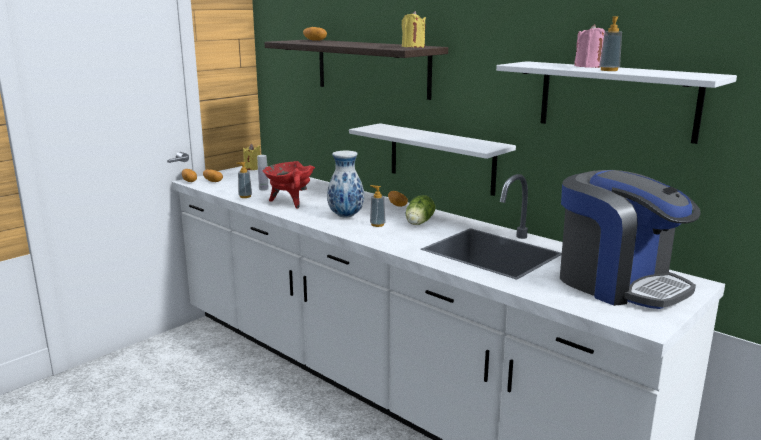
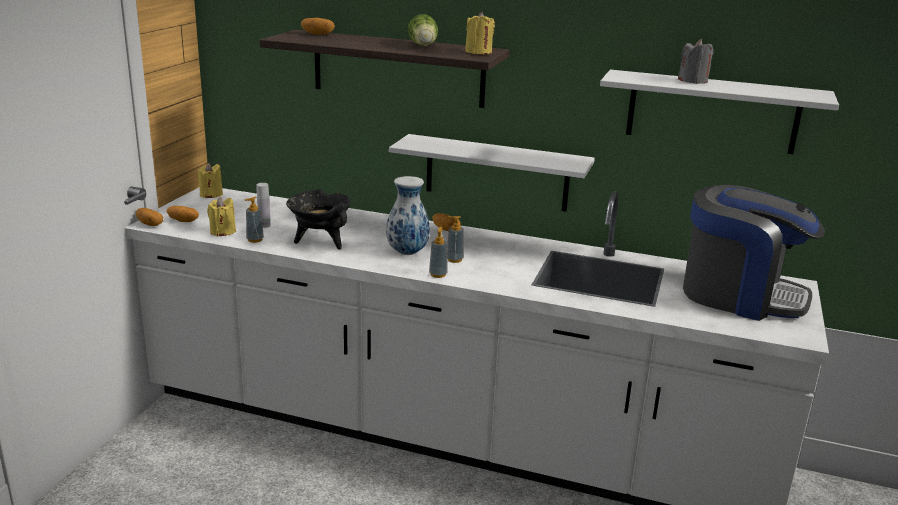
camera: 25 degrees left, 5 degrees up
(230, 190) = (223, 232): none -> yellow candle
(290, 202) = (320, 241): red cooking pot -> black cooking pot
(418, 223) = (494, 252): lettuce -> lettuce (423, 46)
(589, 67) = (693, 81): pink candle -> grey candle
(609, 70) = (724, 88): soap dispenser -> soap dispenser (438, 274)

